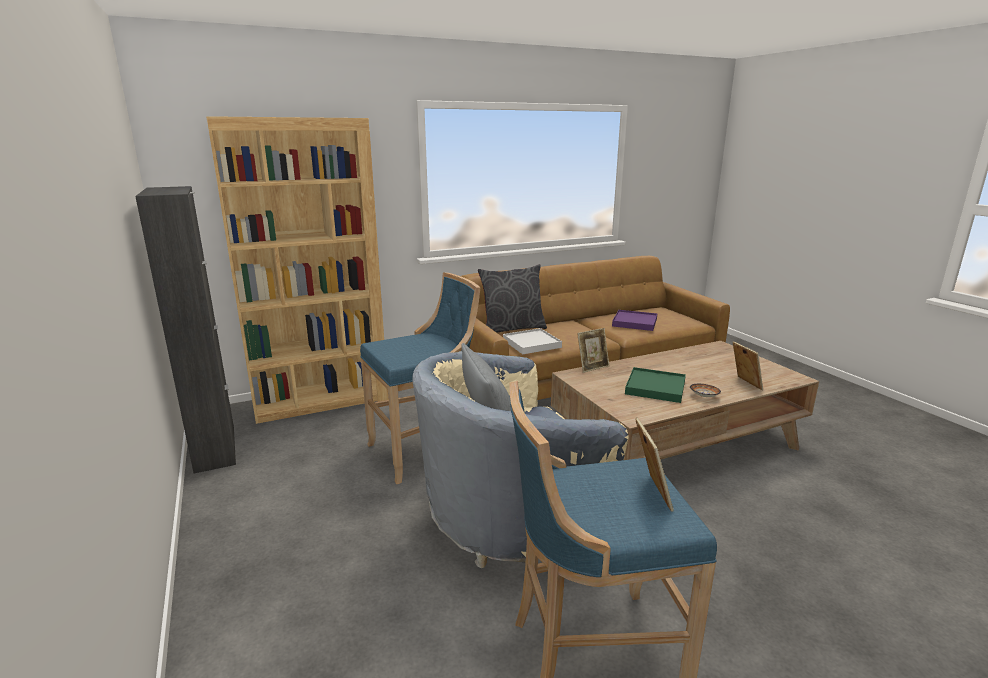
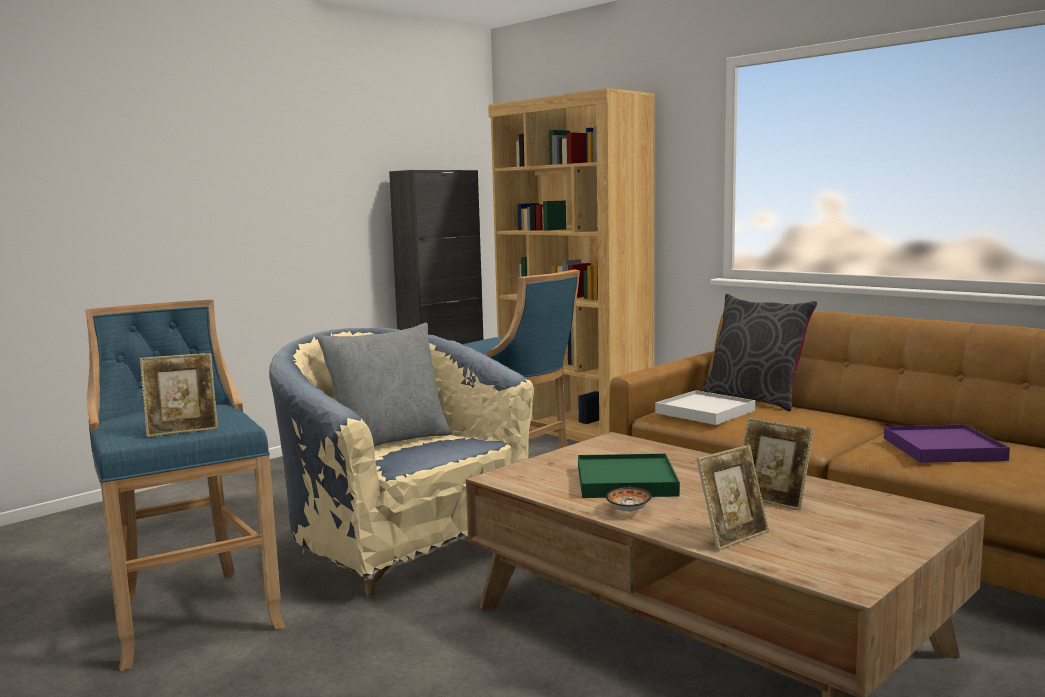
camera: 70 degrees right, 10 degrees down
(592, 367) = (660, 446): picture frame -> picture frame (772, 500)

